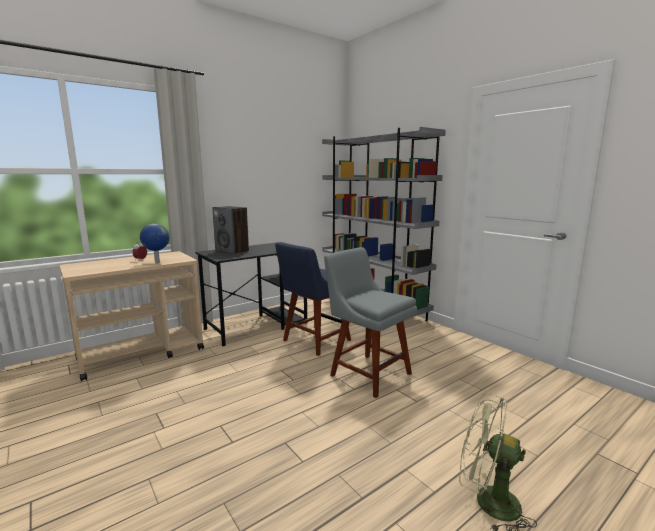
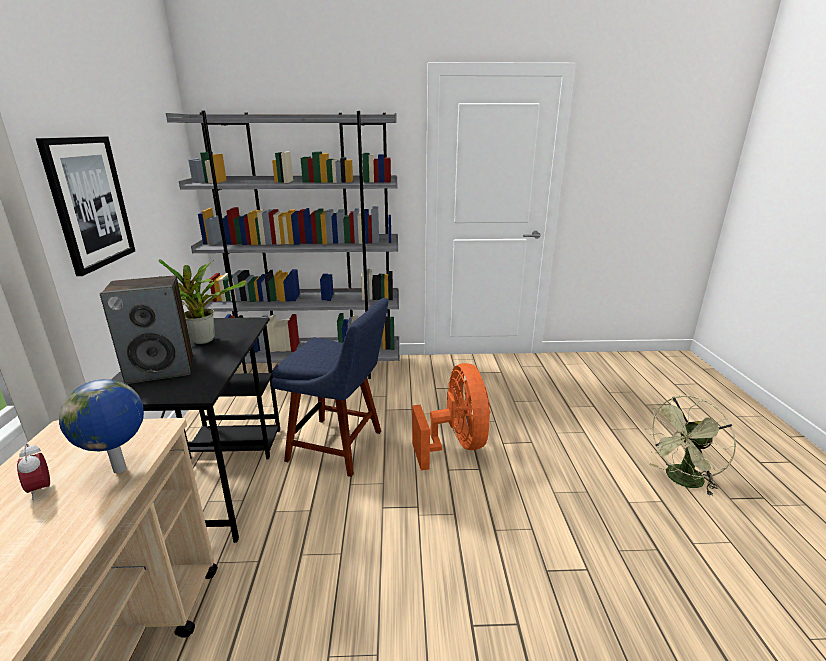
camera: 55 degrees left, 10 degrees up
(250, 176) = (89, 203): none -> picture
(266, 248) = (201, 339): none -> potted plant
(314, 341) = (340, 446): blue chair -> blue chair turned 60 degrees counterclockwise
(367, 373) = (456, 444): grey chair -> orange fan

